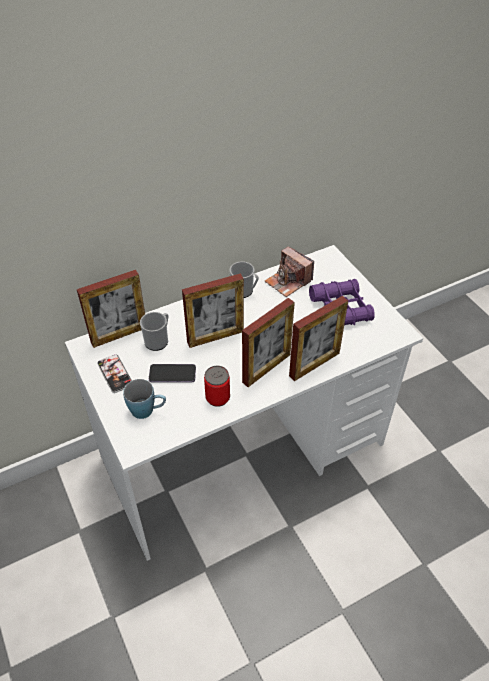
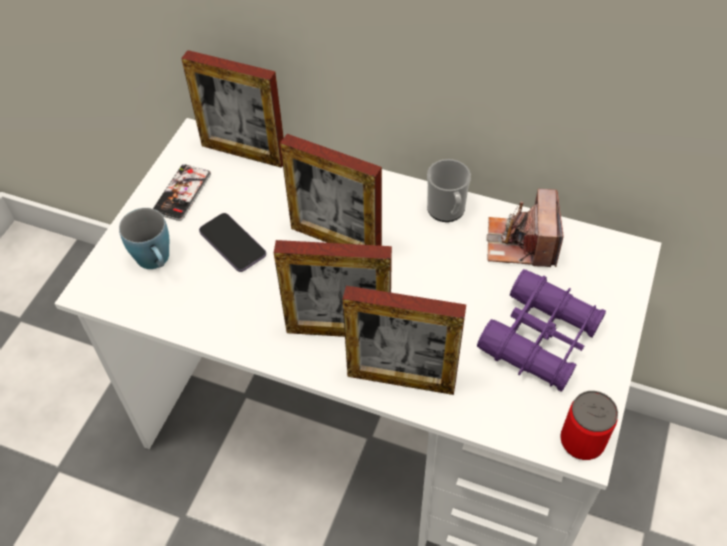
camera: 50 degrees right, 5 degrees up
(158, 340) = (272, 192): mug -> none
(217, 397) = (239, 314): can -> can (582, 441)

